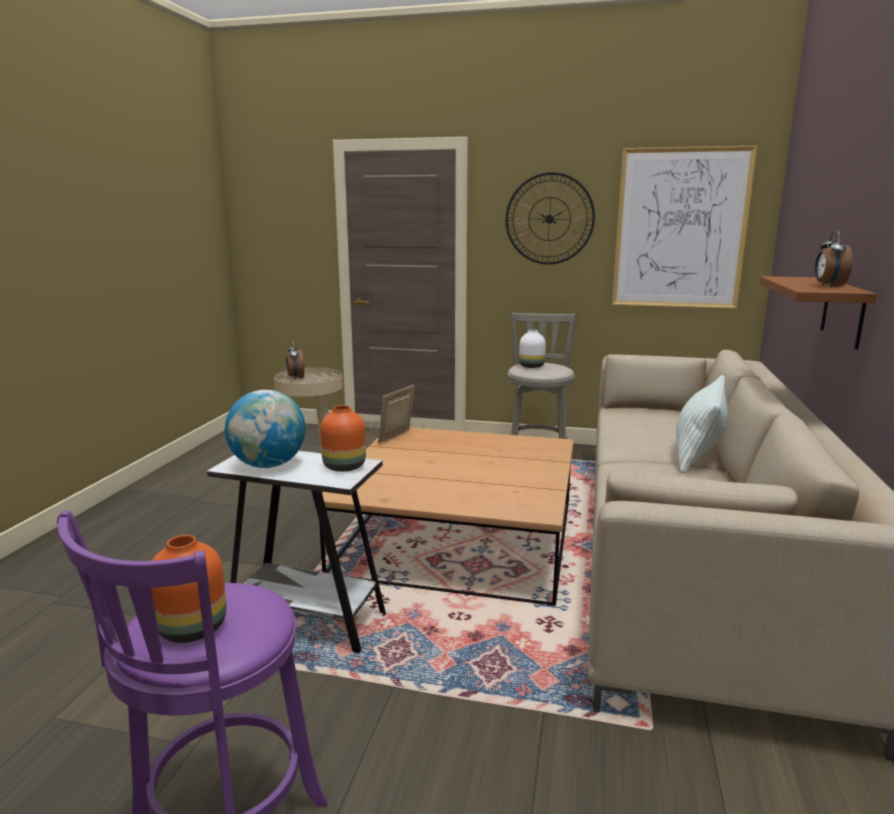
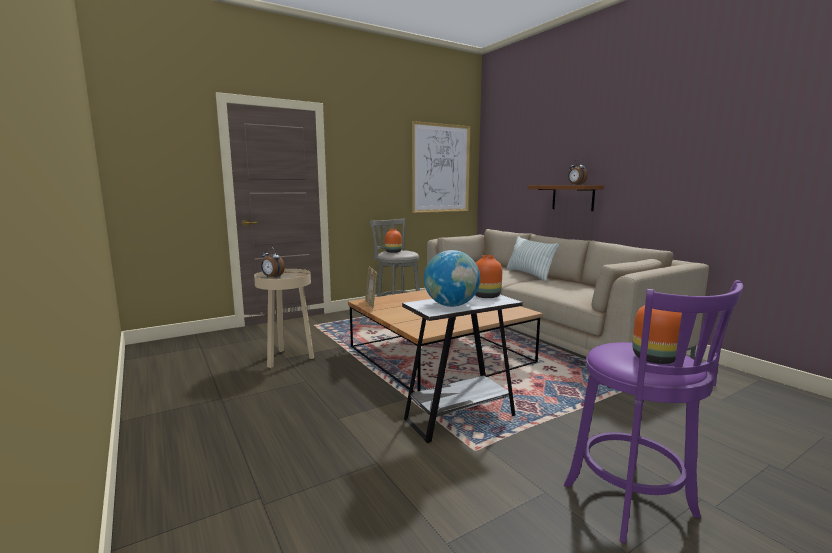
camera: 45 degrees left, 5 degrees down
(532, 366) = (393, 252): white vase -> orange vase
(549, 219) = (376, 161): wall clock -> none

